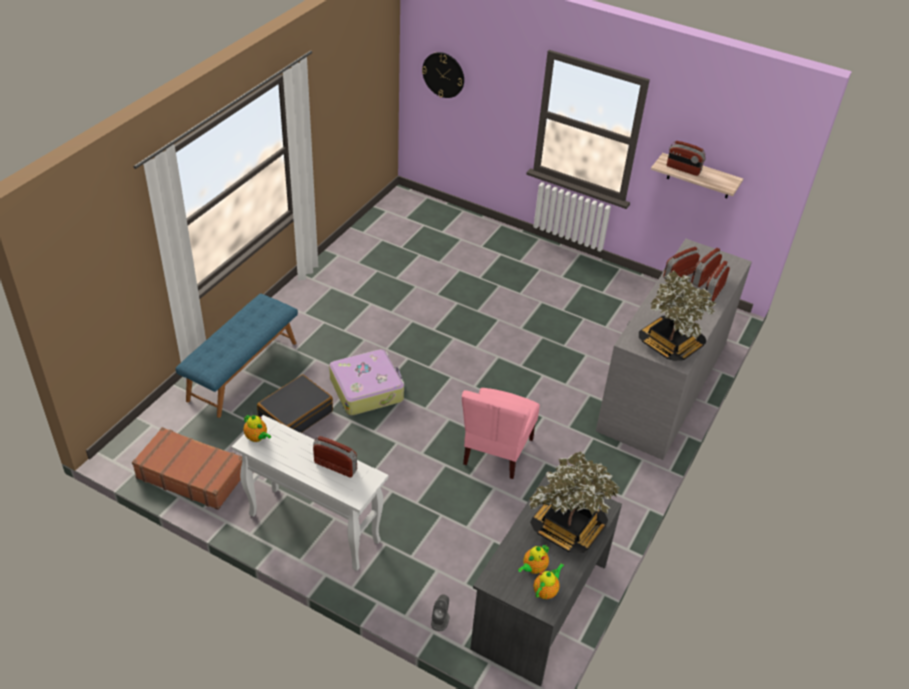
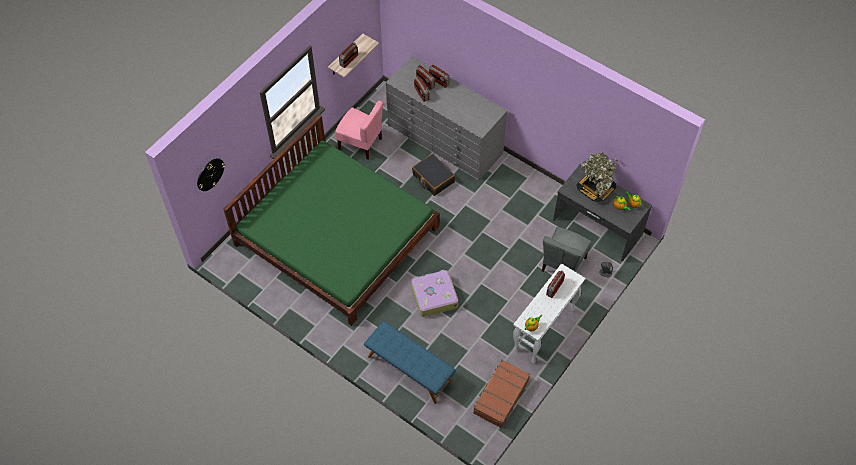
camera: 80 degrees left, 15 degrees up
(295, 414) = (453, 338): black suitcase -> black suitcase (433, 178)
(448, 552) = (563, 264): none -> grey chair
(457, 286) = (336, 235): none -> green bed
(496, 451) = (491, 232): pink chair -> pink chair (360, 143)
(669, 345) = (483, 112): potted plant -> none

